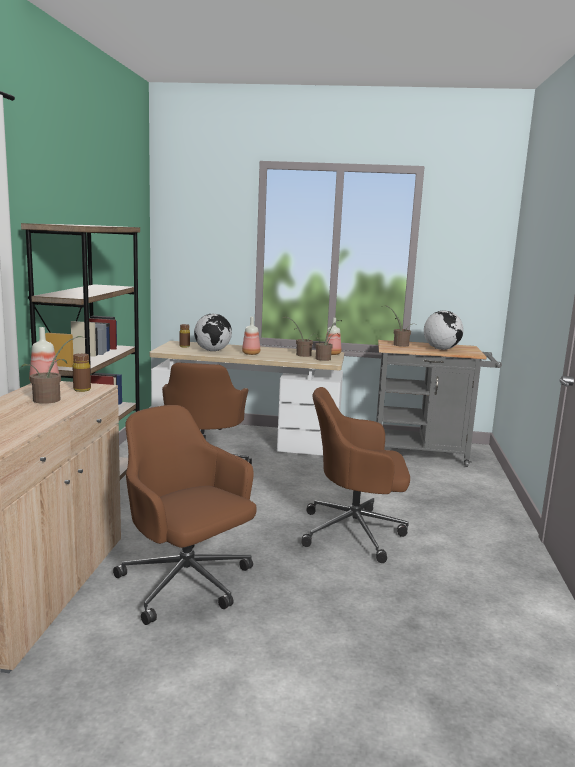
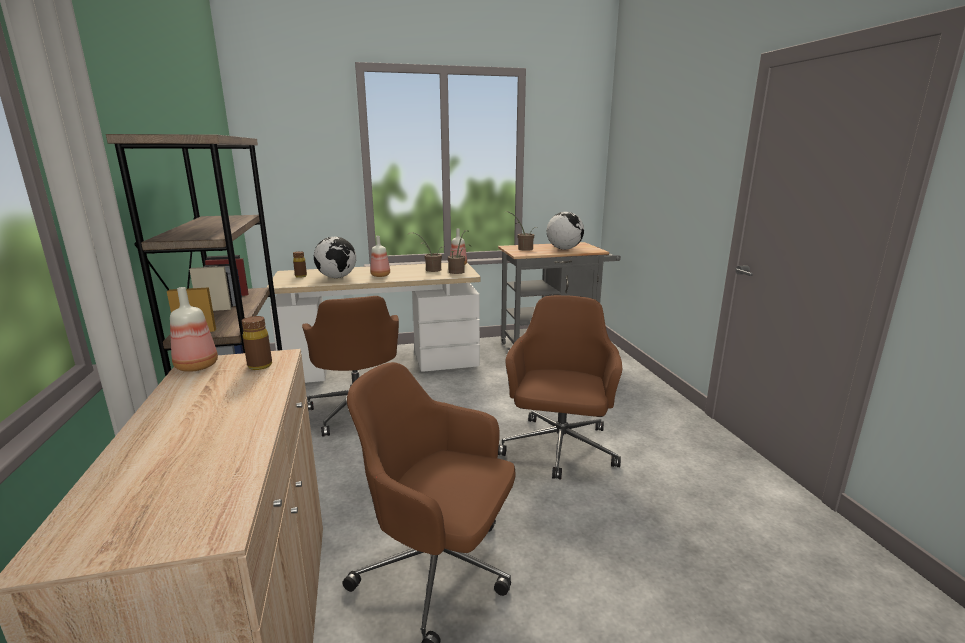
camera: 20 degrees left, 5 degrees up
(51, 400) = (231, 393): potted plant -> none
(355, 532) = (559, 449): brown office chair -> brown office chair turned 120 degrees clockwise

